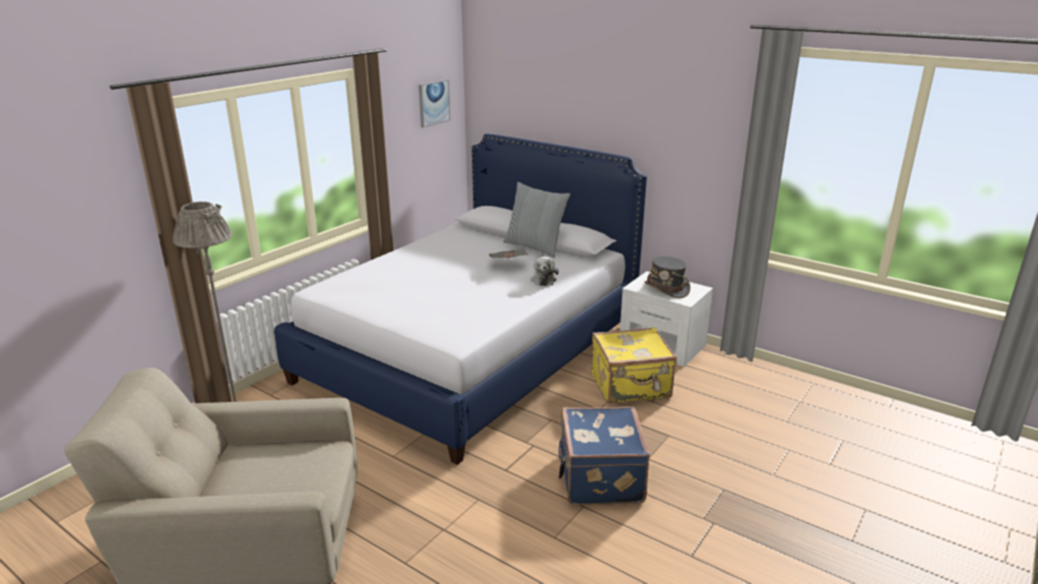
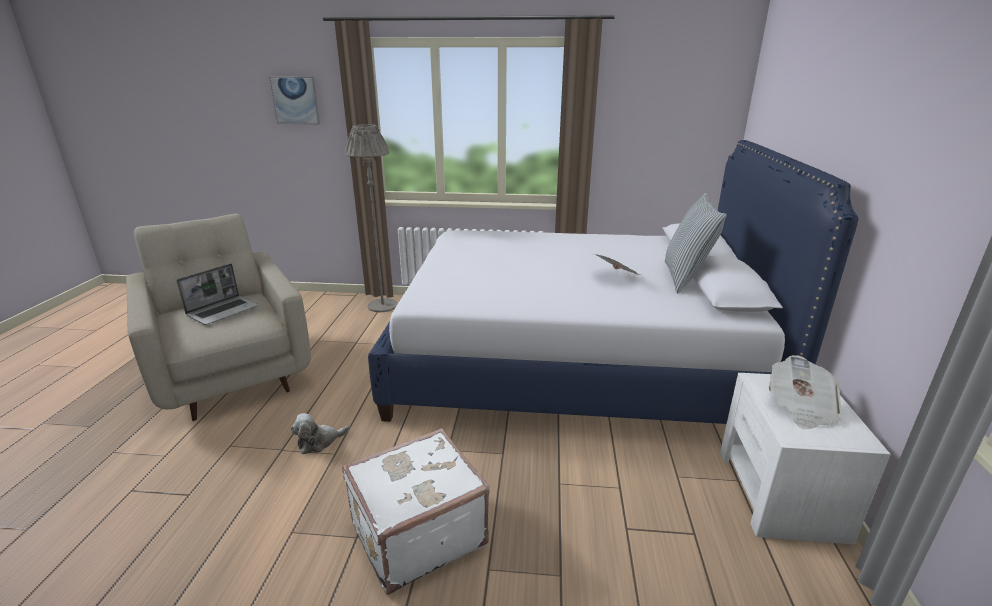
camera: 60 degrees right, 0 degrees up
(261, 469) = (223, 311): none -> laptop
(433, 103) = (692, 94): picture -> picture (295, 100)
(543, 279) = (611, 302): plush toy -> plush toy (319, 442)
(599, 478) = (416, 533): blue suitcase -> white suitcase
(631, 386) = (638, 496): yellow suitcase -> none
(667, 289) = (800, 408): grey hat -> newspaper

